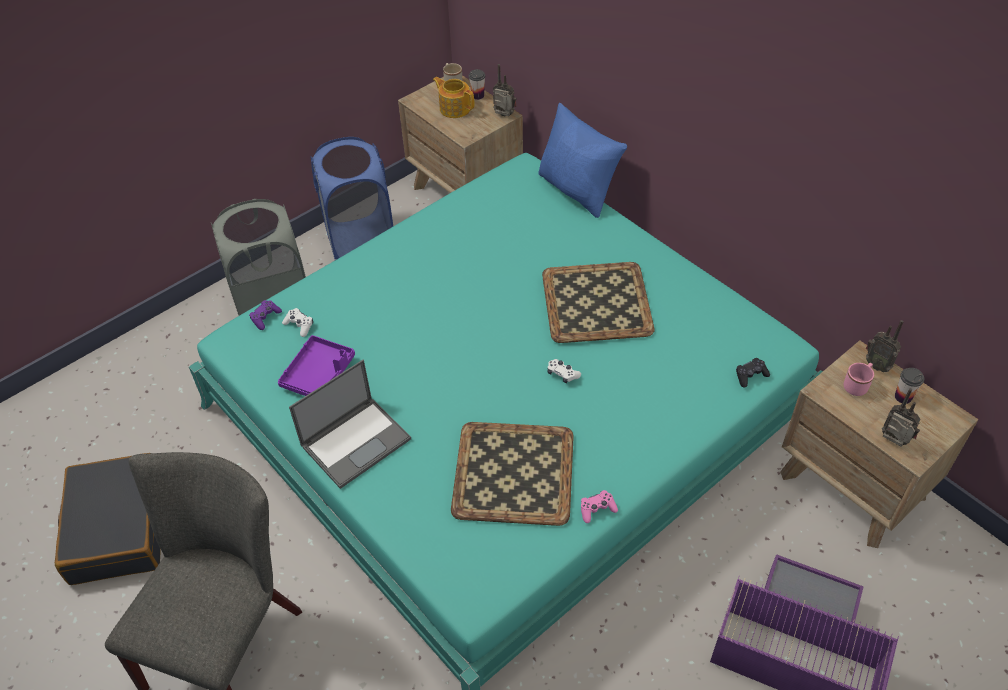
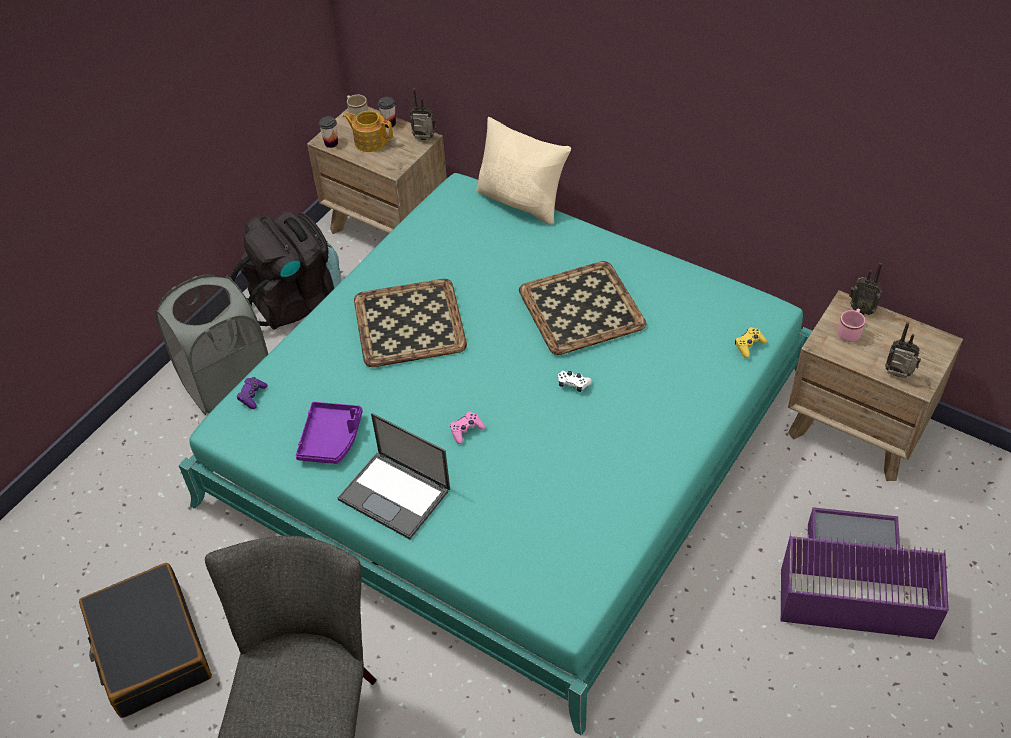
camera: 15 degrees left, 0 degrees up
(299, 325) = (291, 395): white game controller -> none
(356, 441) = (396, 495): laptop -> laptop turned 90 degrees clockwise
(360, 242) = (296, 300): blue laundry basket -> black backpack
(512, 472) = (559, 487): tray -> tray (408, 322)
(577, 190) = (522, 201): blue pillow -> beige pillow
(597, 509) = (651, 502): pink game controller -> pink game controller (466, 430)
(750, 375) = (749, 345): black game controller -> yellow game controller
(903, 397) = (893, 333): cup -> cup (331, 143)

